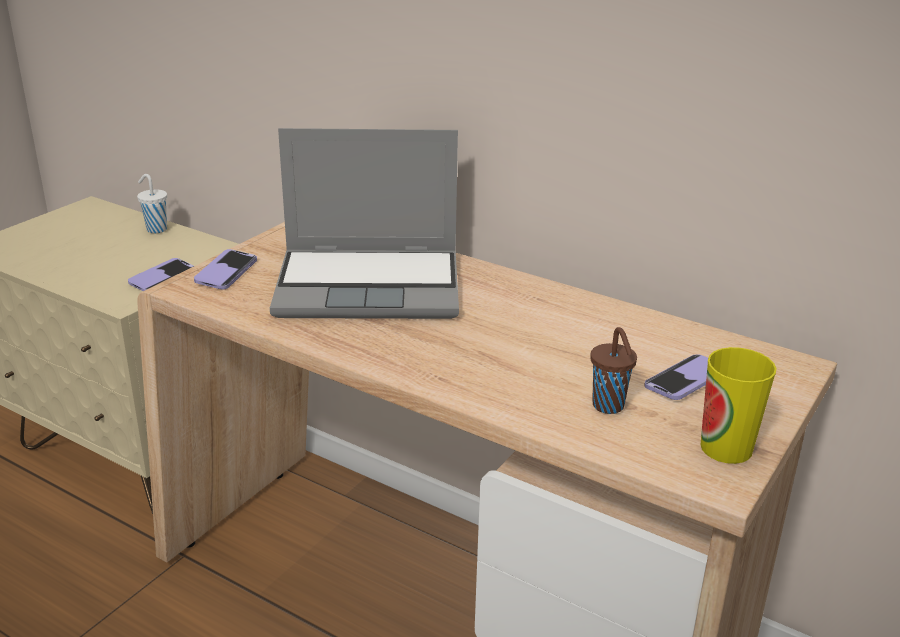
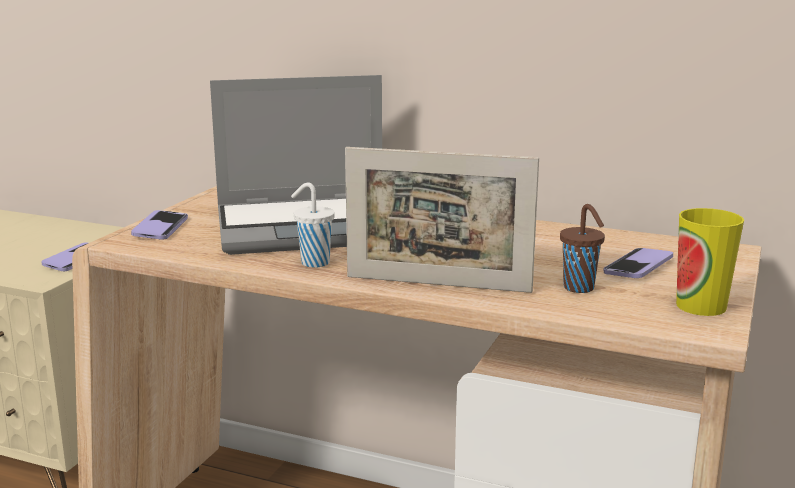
camera: 10 degrees left, 10 degrees down
(156, 229) = (55, 225): white cup -> white cup (313, 263)
(466, 383) = (438, 284): none -> picture frame

